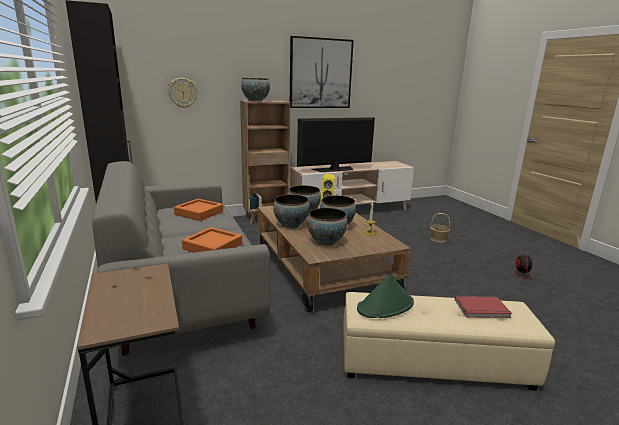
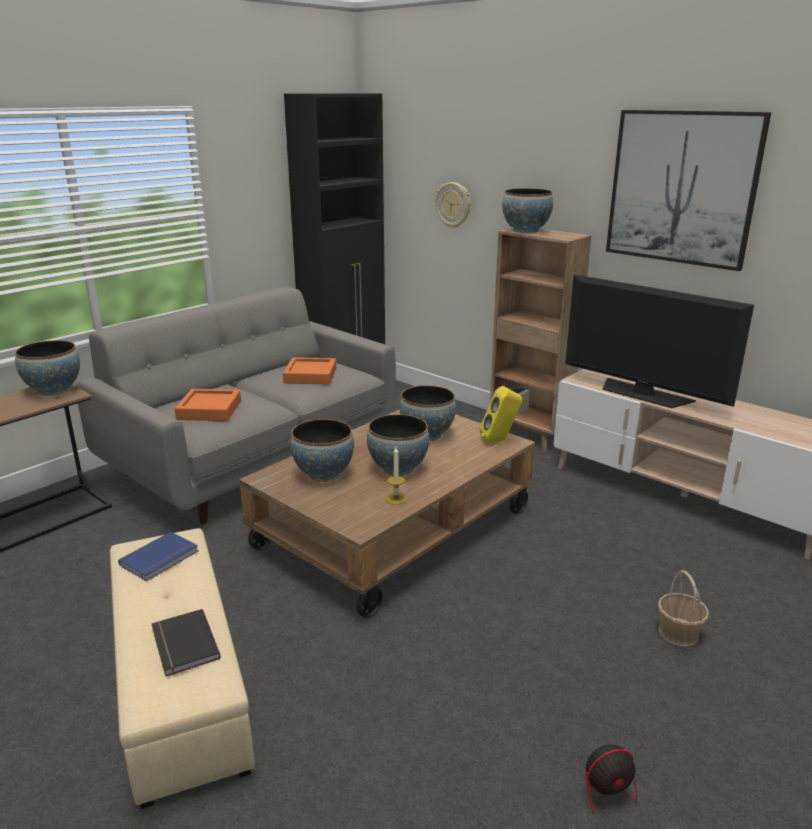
camera: 65 degrees right, 5 degrees up
(291, 225) = (366, 438): bowl -> bowl (54, 390)
(385, 306) = (161, 558): green hat -> blue book
(482, 309) = (183, 645): red book -> black book

